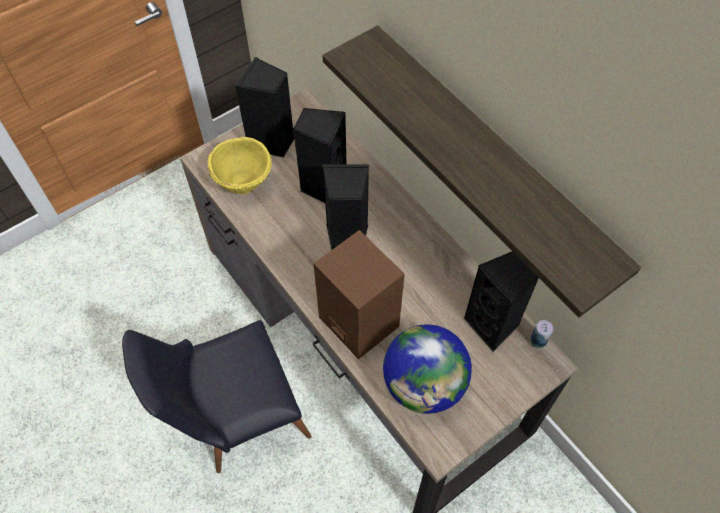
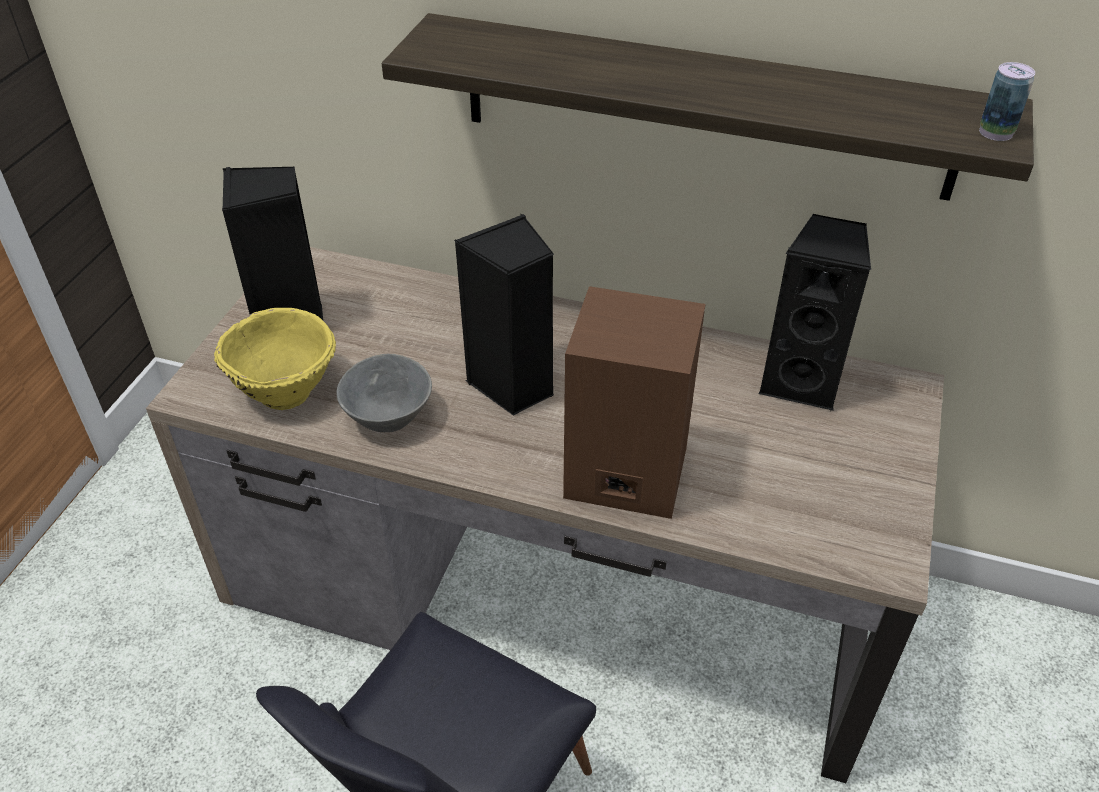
camera: 35 degrees left, 15 degrees down
(275, 224) = (386, 418): none -> grey bowl
(323, 186) = (417, 340): black speaker -> none
(424, 385) = (790, 497): globe -> none
(538, 341) = (870, 372): can -> can (996, 132)

